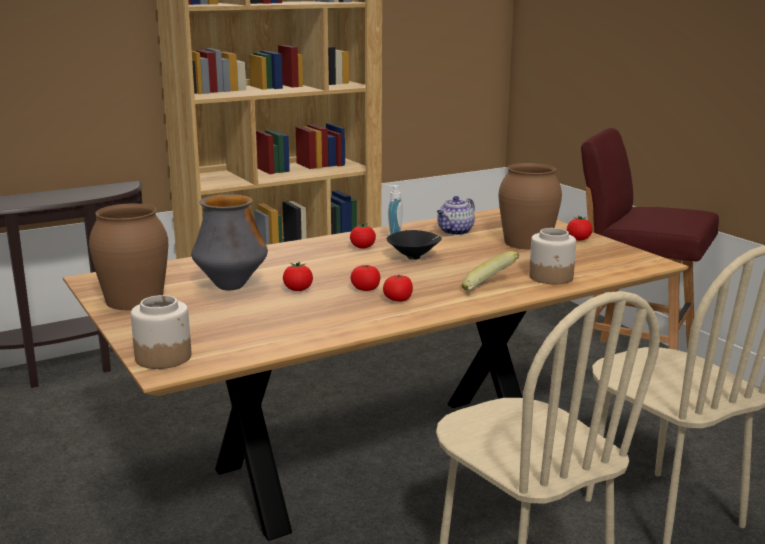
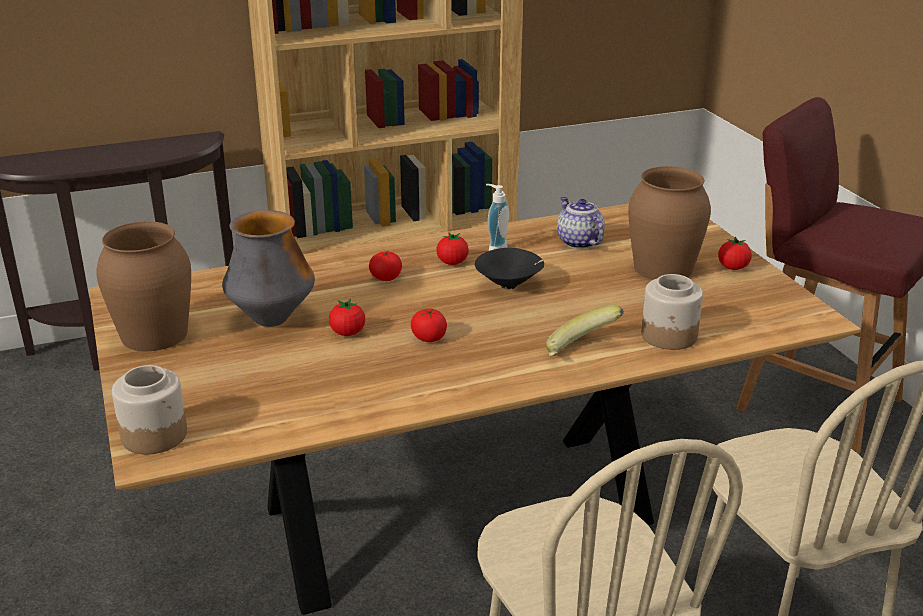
camera: 10 degrees right, 10 degrees up
(398, 300) = (461, 361): tomato -> tomato (386, 278)
(455, 232) = (578, 242): teapot -> teapot turned 105 degrees clockwise

